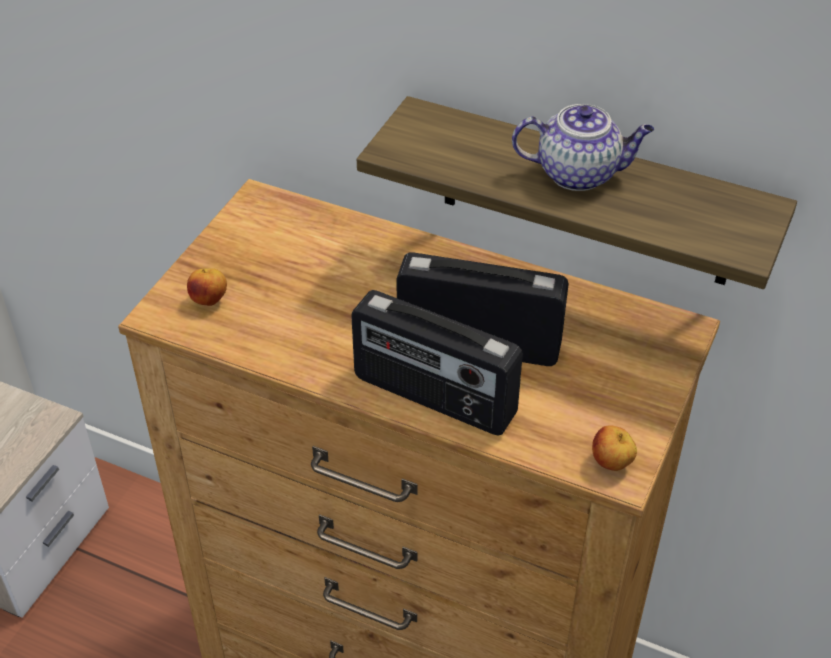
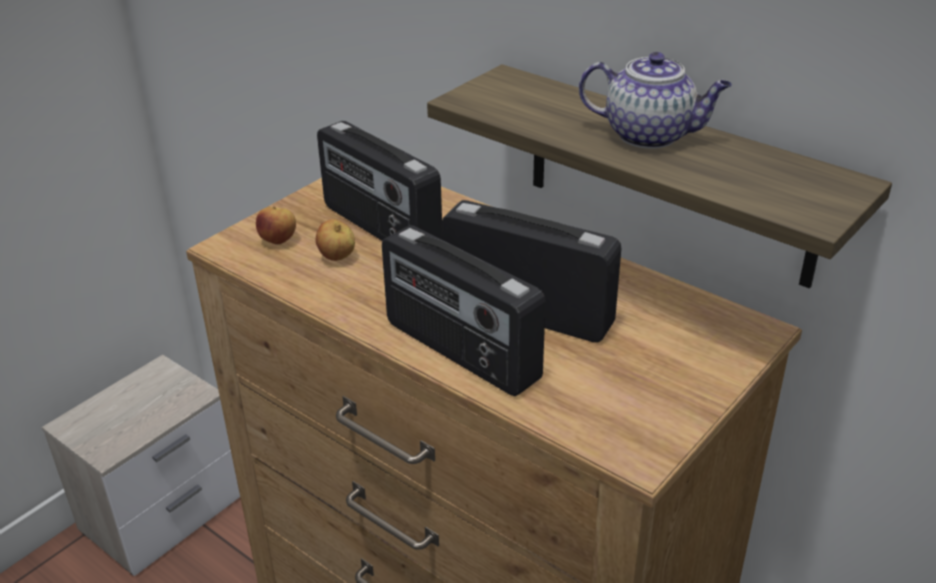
camera: 15 degrees right, 10 degrees down
(304, 269) = (380, 229): none -> radio
(611, 463) = (632, 443): apple -> apple (337, 258)

